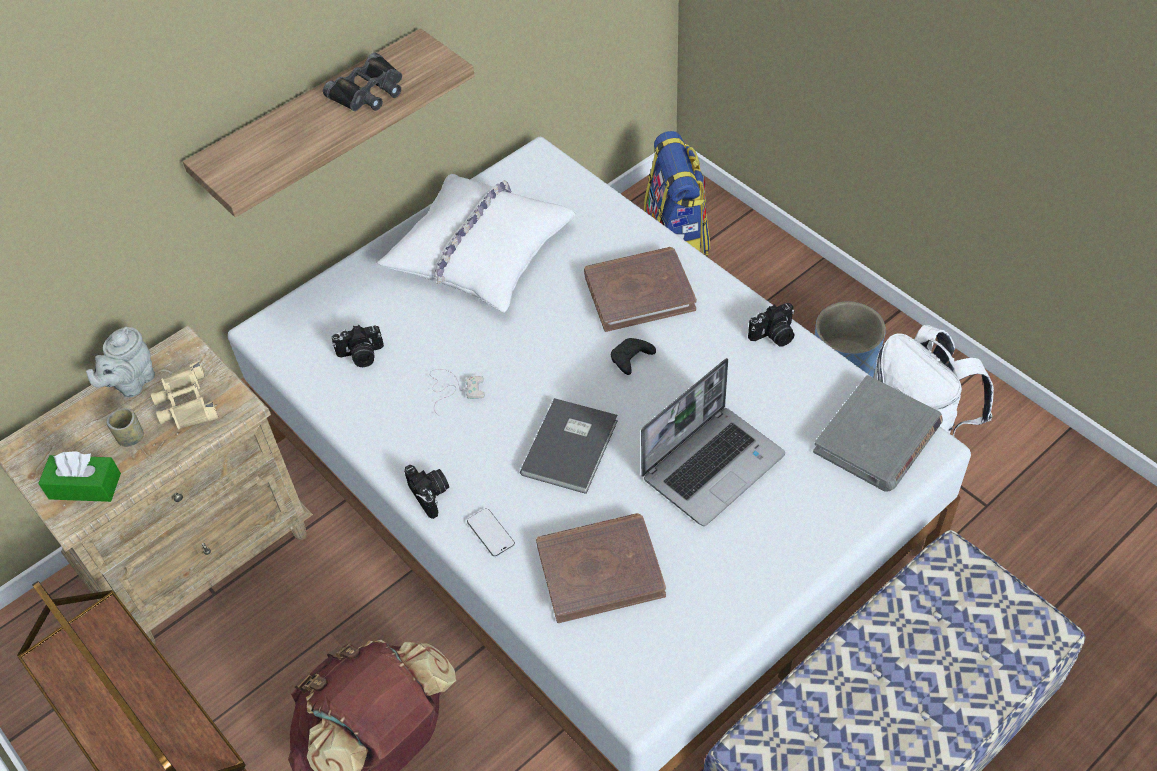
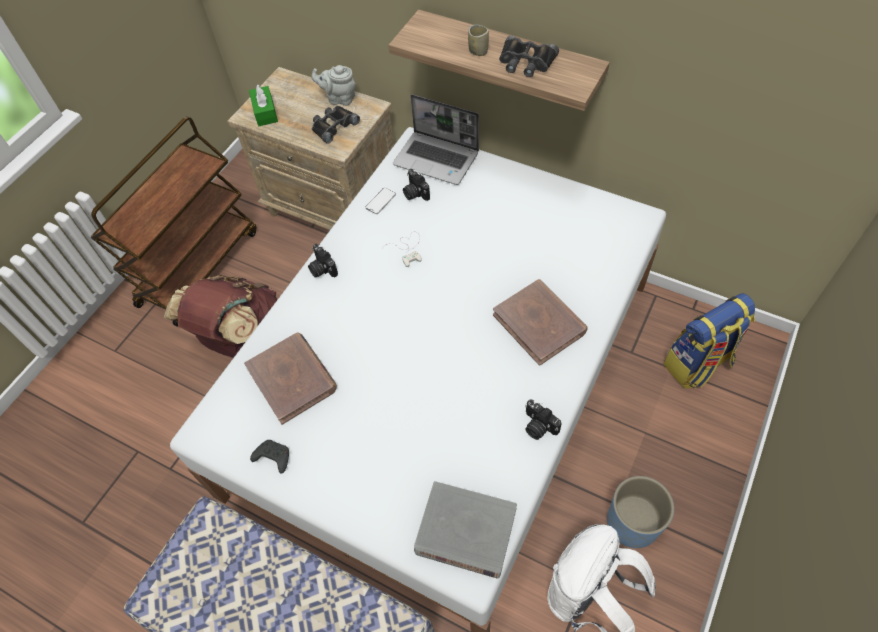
camera: 70 degrees right, 5 degrees up
(131, 438) = (302, 115): cup -> cup (478, 51)
(185, 403) = (333, 126): beige binoculars -> black binoculars
(431, 495) = (322, 269): camera -> camera turned 105 degrees clockwise
(479, 252) = (531, 218): white pillow -> none
(490, 533) = (303, 310): phone -> phone (380, 201)
(573, 447) = (384, 330): grey book -> none
(631, 360) = (473, 339): black game controller -> black game controller (272, 458)
(713, 465) = (399, 420): laptop -> laptop (437, 159)

